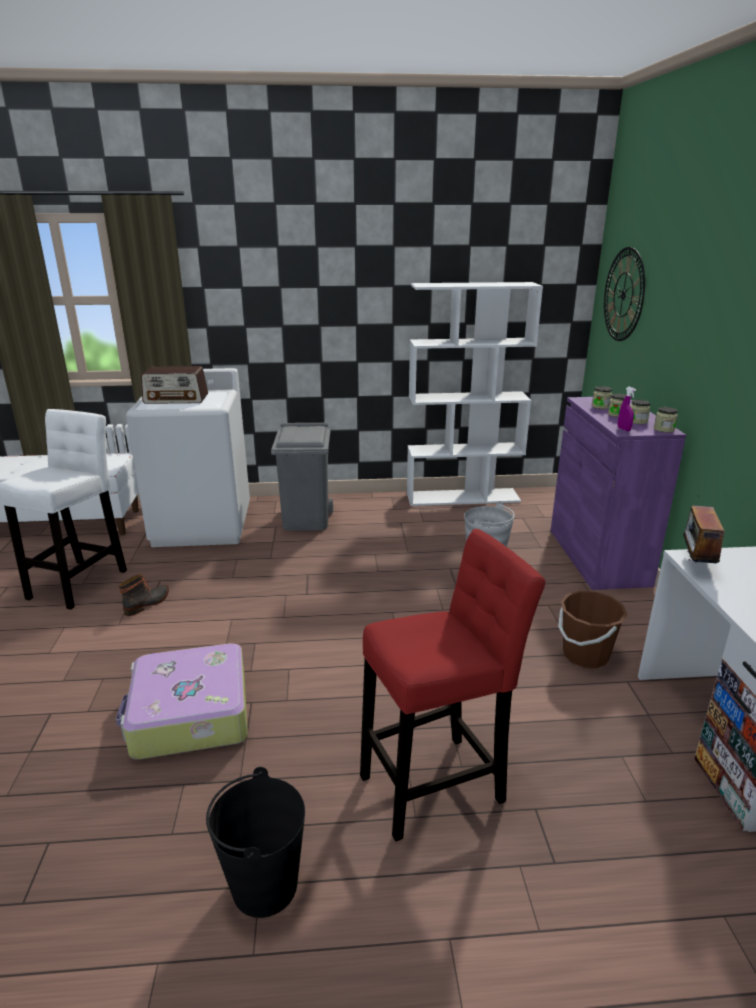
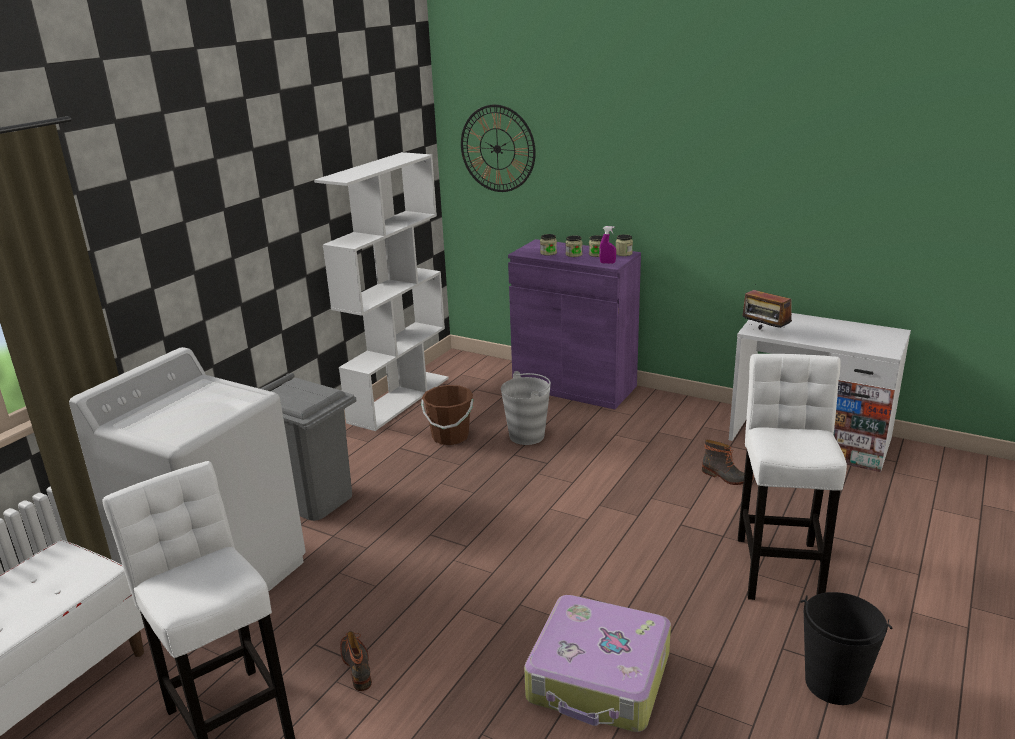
camera: 55 degrees left, 0 degrees up
(176, 399) = (181, 413): radio -> none
(438, 784) = (779, 565): red stool -> white stool
(561, 696) = (726, 477): none -> boot
(585, 655) = (689, 448): brown bucket -> brown bucket (450, 437)

